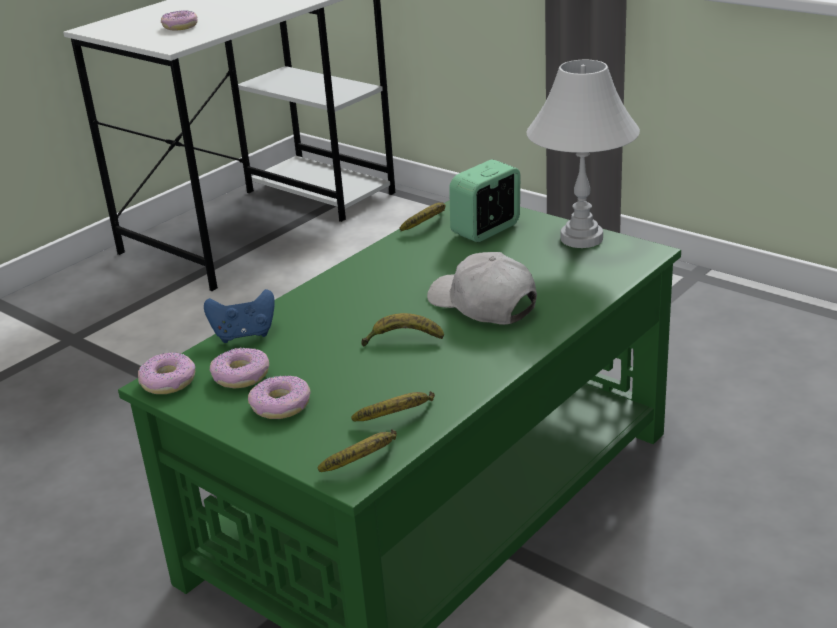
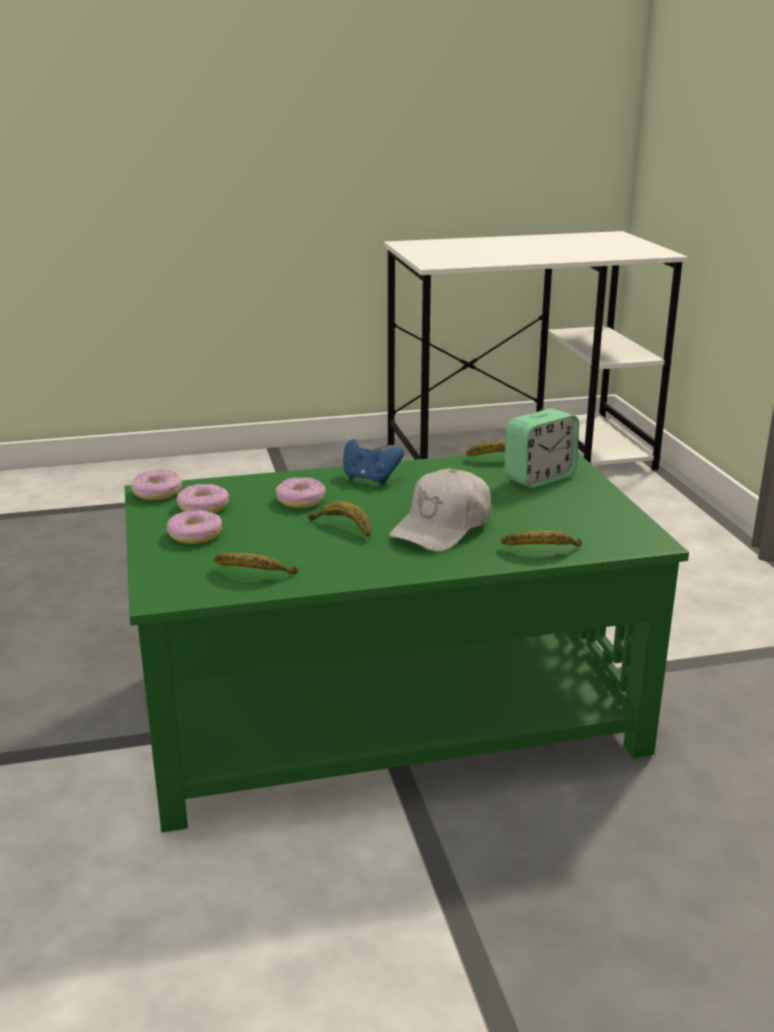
camera: 35 degrees right, 5 degrees down
(180, 26) = (464, 254): donut -> donut (300, 500)
(244, 335) = (248, 483): blue game controller -> blue game controller (370, 479)
(364, 460) = (185, 591): banana -> banana (542, 551)
(482, 304) = (443, 527): white cap -> white cap turned 135 degrees counterclockwise
(486, 230) = (539, 478): alarm clock -> alarm clock turned 150 degrees clockwise
(581, 239) = (608, 511): white table lamp -> none

